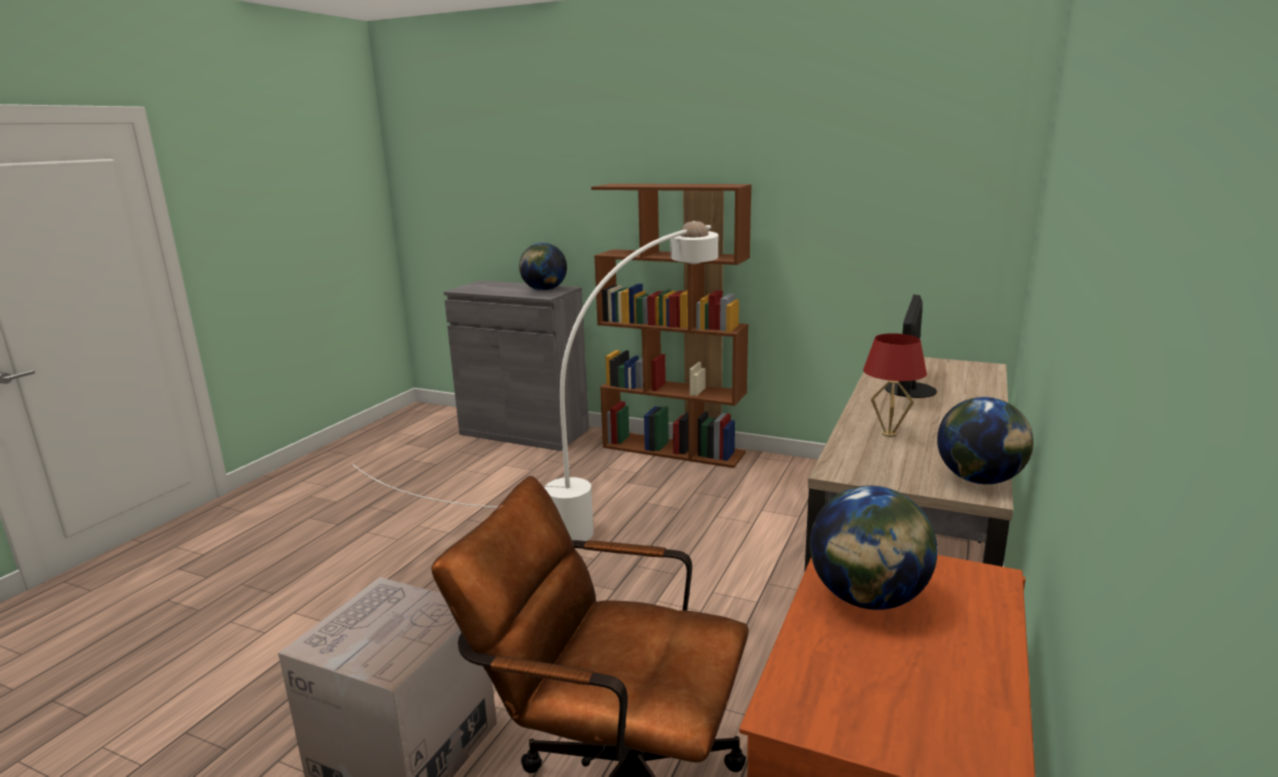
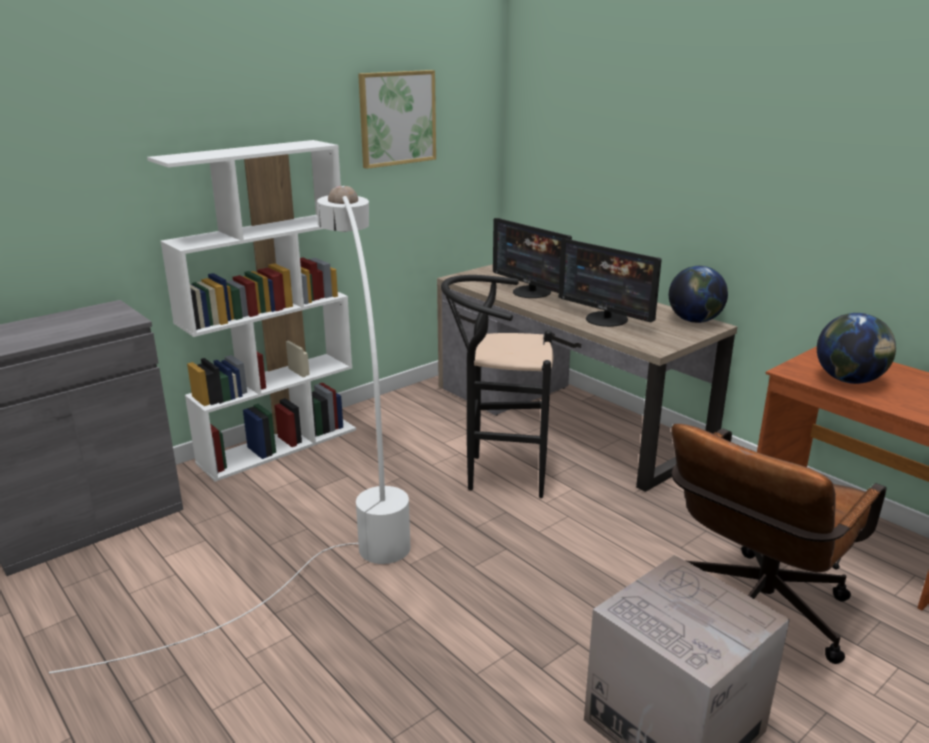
camera: 65 degrees left, 5 degrees up
(544, 290) = (94, 316): globe -> none
(674, 449) = (279, 445): brown bookcase -> white bookcase
(737, 552) = (498, 474): none -> black stool
(862, 171) = (397, 118): none -> picture
(888, 434) = (606, 319): red table lamp -> monitor

